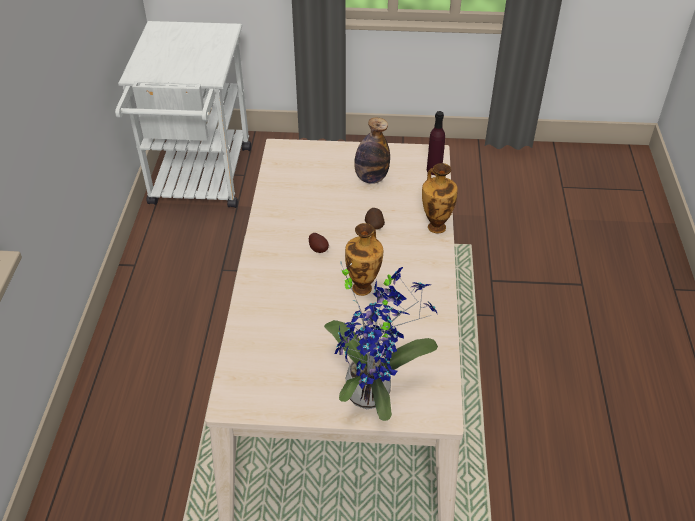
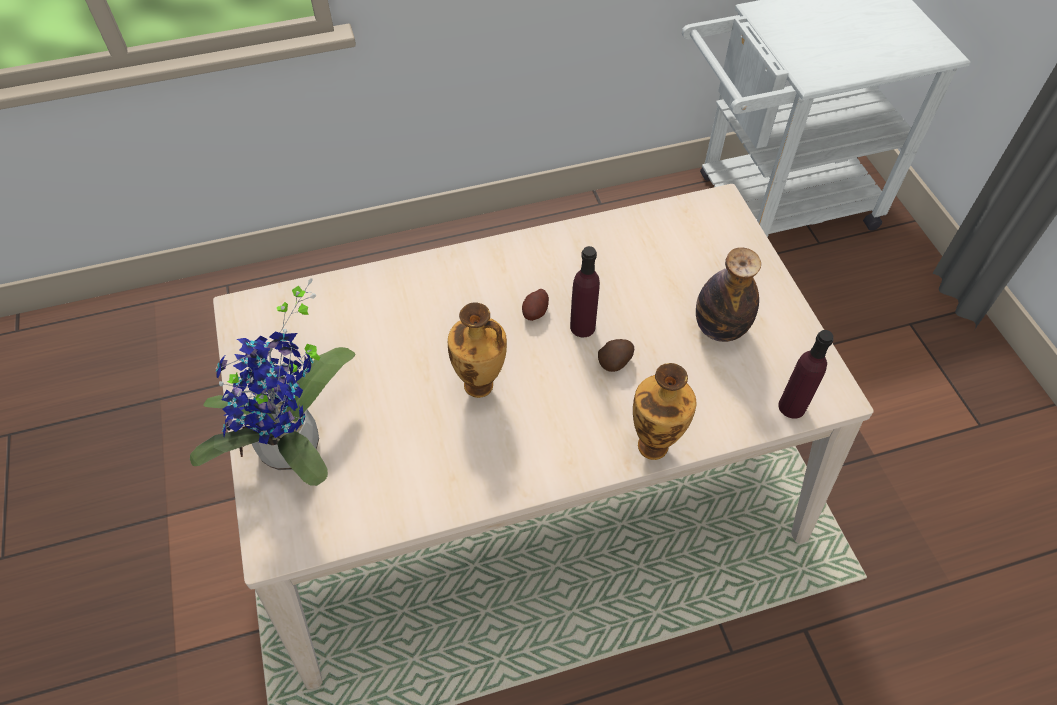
camera: 70 degrees right, 10 degrees up
(341, 231) = (582, 327): none -> purple bottle

